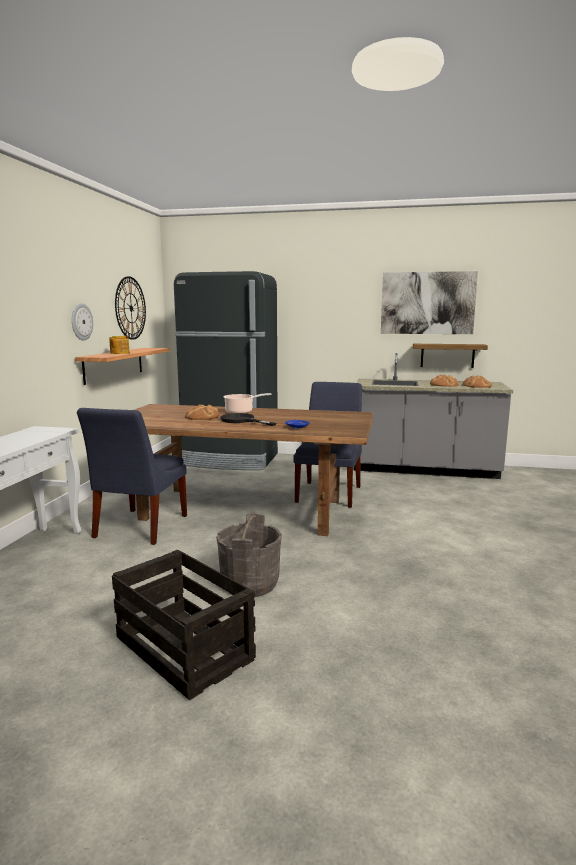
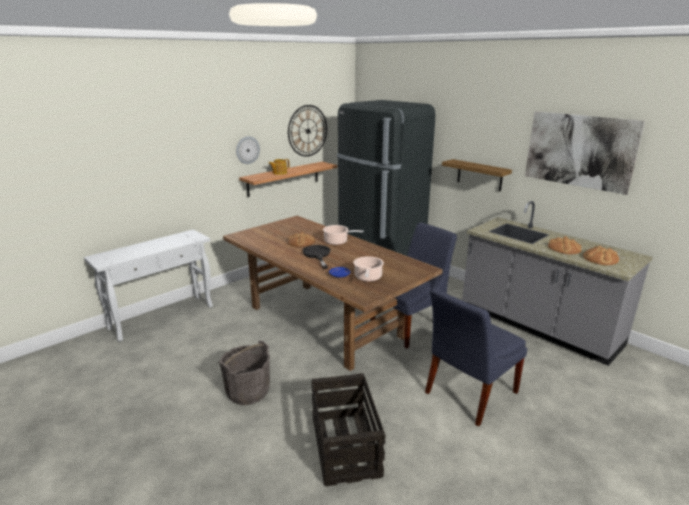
camera: 35 degrees right, 10 degrees up
(138, 528) = (245, 315): blue chair -> blue chair (468, 394)
(185, 649) = (159, 424): crate -> crate (345, 446)
(326, 424) = (368, 278): none -> cooking pot
(447, 355) = (594, 212): shelf -> shelf (479, 175)

